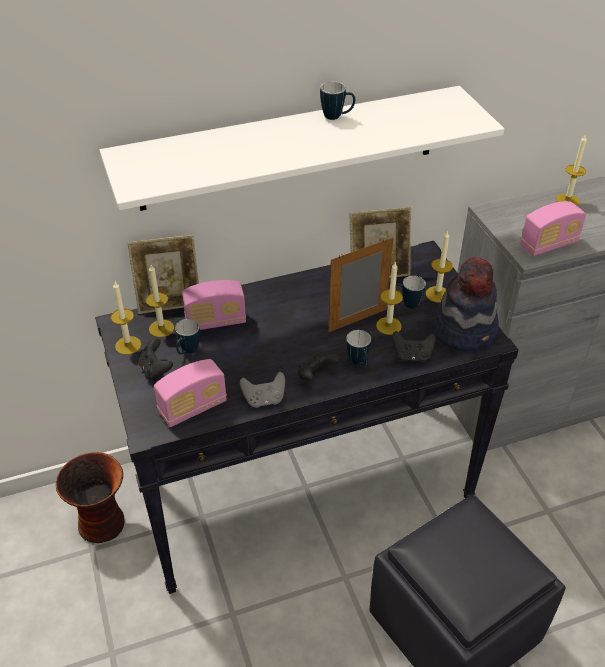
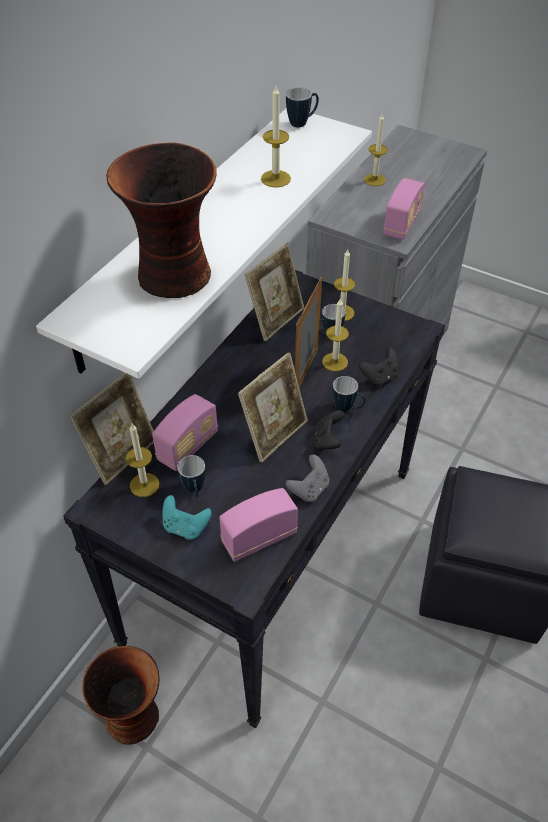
camera: 40 degrees left, 5 degrees up
(128, 345) = (131, 521): candle -> candle (275, 178)
(156, 370) = (185, 527): black game controller -> turquoise game controller
(193, 408) = (259, 538): radio -> radio turned 135 degrees counterclockwise
(215, 160) = (174, 277): none -> vase
(283, 348) = (274, 434): none -> picture frame
(337, 117) = (227, 181): mug -> mug (302, 123)
(465, 330) = (393, 331): hat -> none

